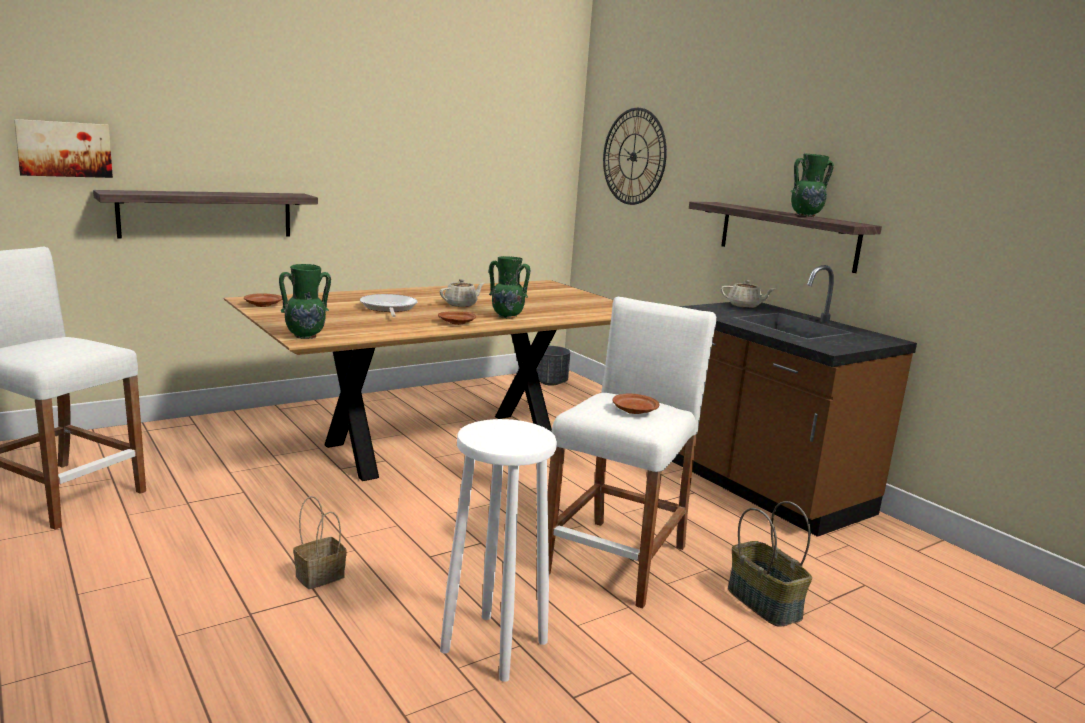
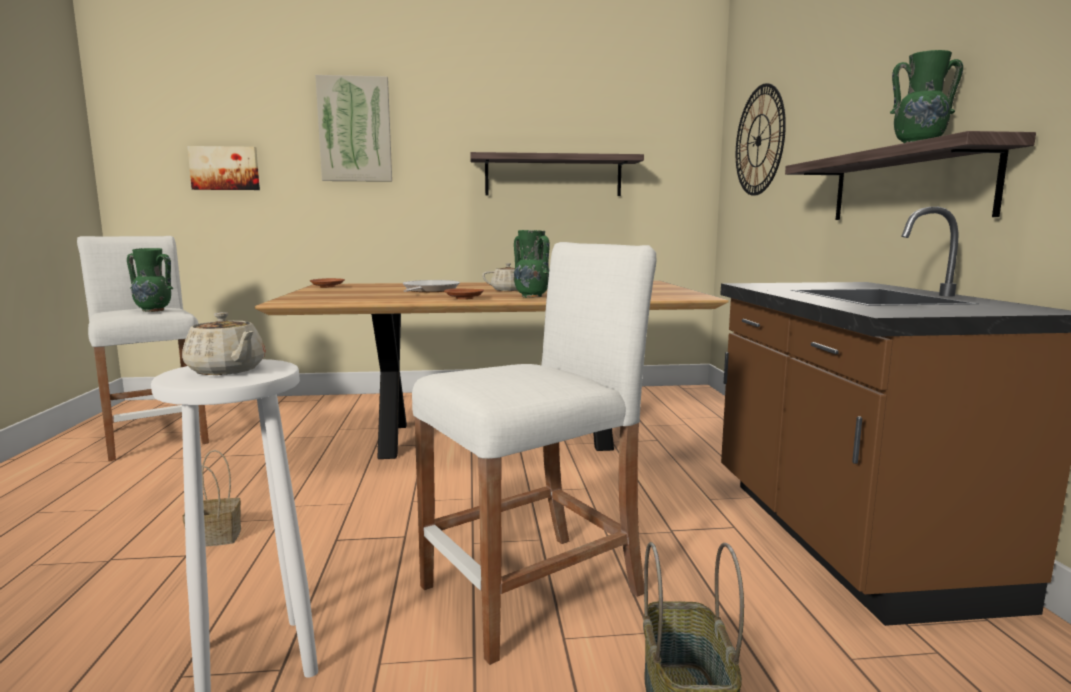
camera: 30 degrees right, 5 degrees down
(207, 214) = (335, 220): shelf -> shelf (553, 176)
(232, 110) = (355, 129): none -> picture
(306, 337) = (292, 301): green vase -> green vase (154, 311)
(549, 383) = (675, 396): grey planter -> none
(634, 410) = (512, 377): brown plate -> none
(745, 306) = (838, 284): beige teapot -> beige teapot (227, 370)

